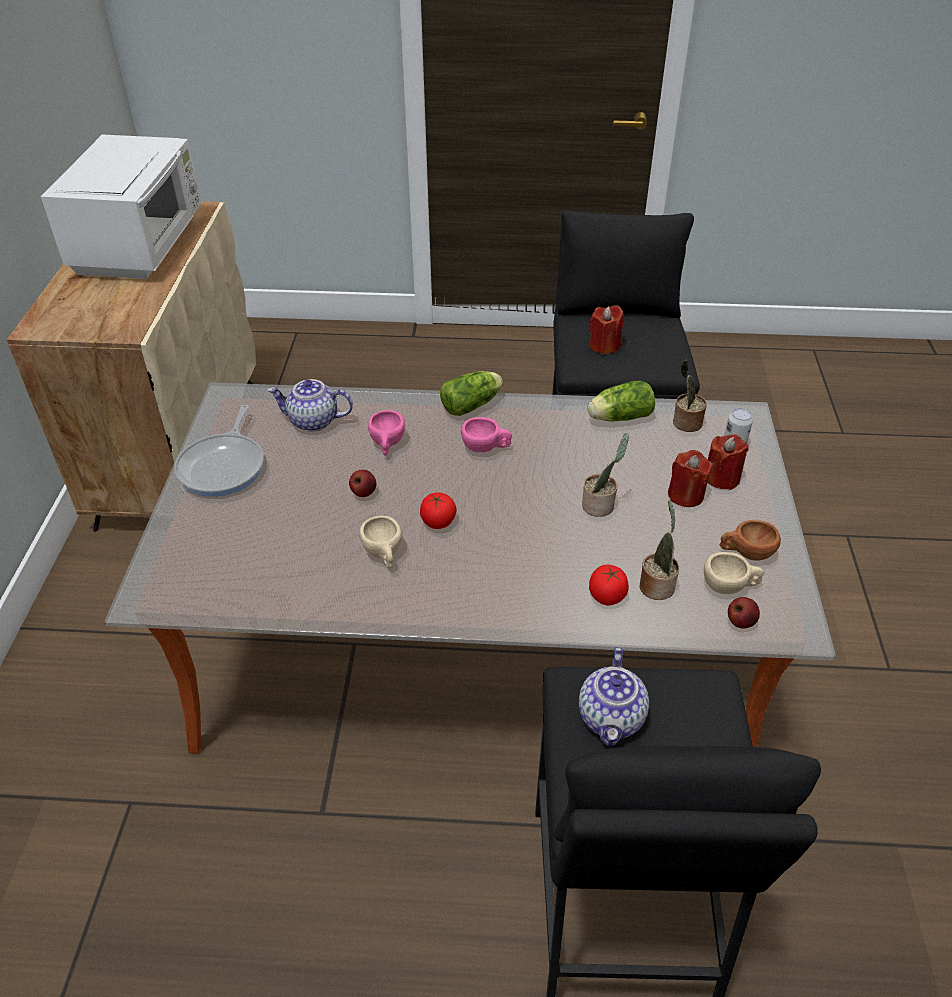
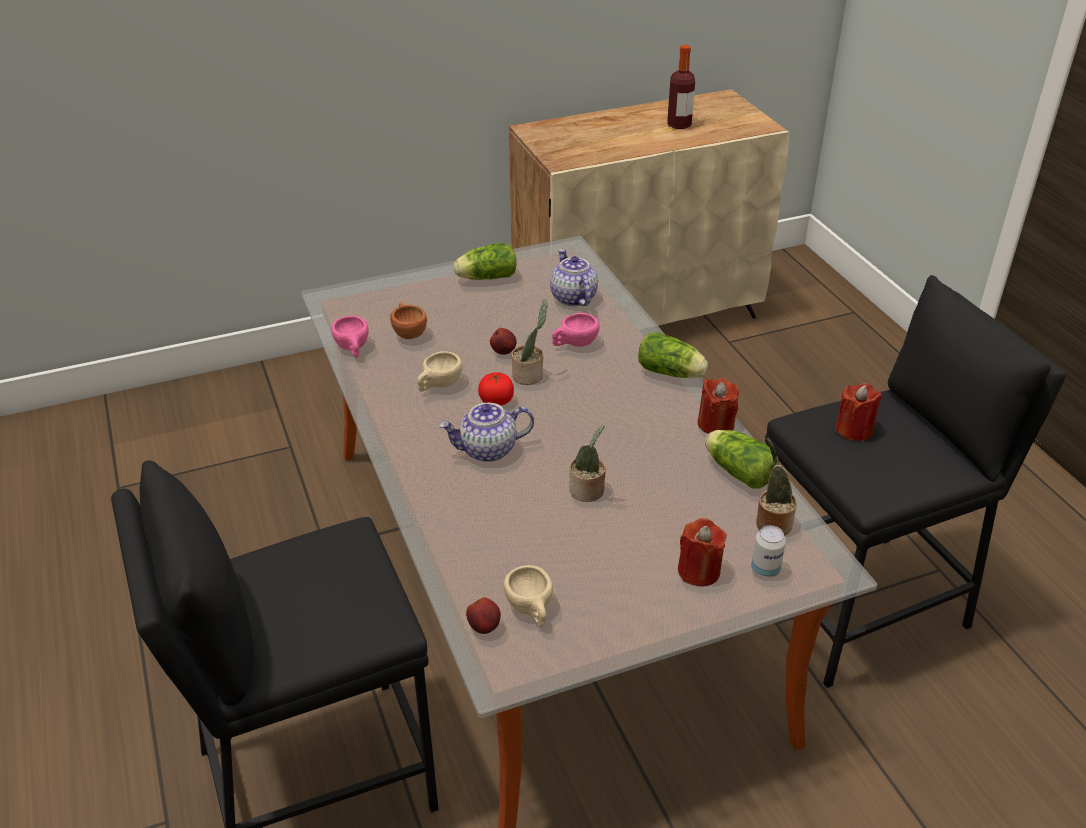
camera: 65 degrees right, 5 degrees down
(142, 246) = (679, 125): white microwave -> bottle
(224, 466) = (485, 278): frying pan -> lettuce
(486, 447) = (615, 399): pink cup -> pink cup (353, 349)
(607, 596) = (467, 526): tomato -> none
(612, 718) = (321, 563): teapot -> teapot (487, 450)
(657, 584) = (501, 556): potted plant -> potted plant (530, 375)
(685, 495) = (649, 548): red candle -> red candle (715, 424)
(746, 553) = (590, 613): brown cup -> brown cup (408, 332)

